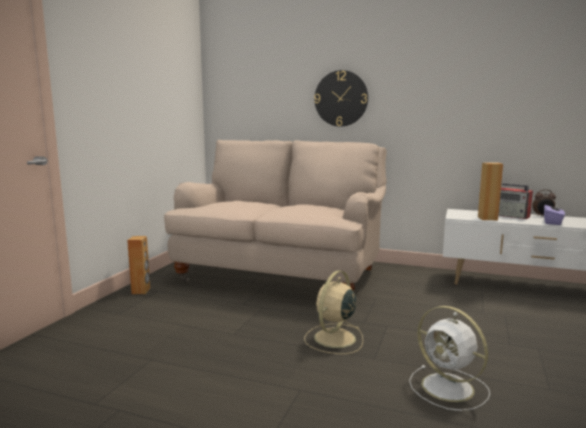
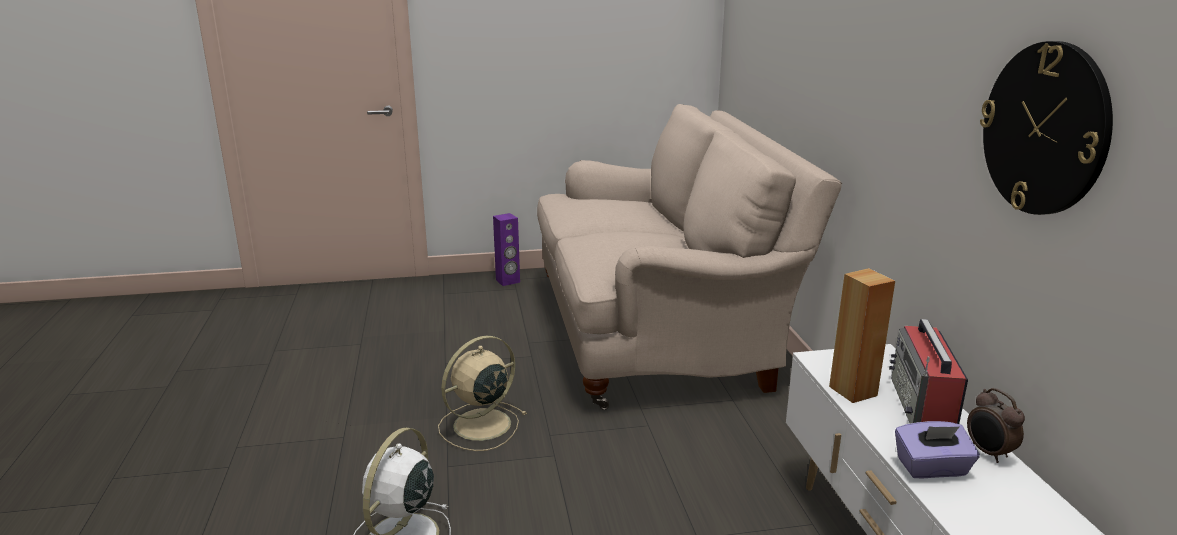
camera: 60 degrees right, 10 degrees up
(141, 291) = (508, 281): brown speaker -> purple speaker
(334, 339) = (480, 425): beige fan -> beige fan turned 45 degrees counterclockwise
(341, 98) = (820, 64): wall clock -> wall clock (1044, 129)

